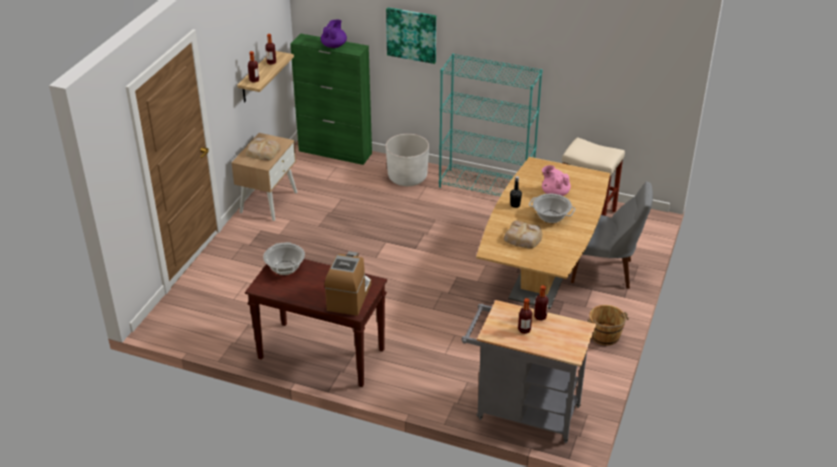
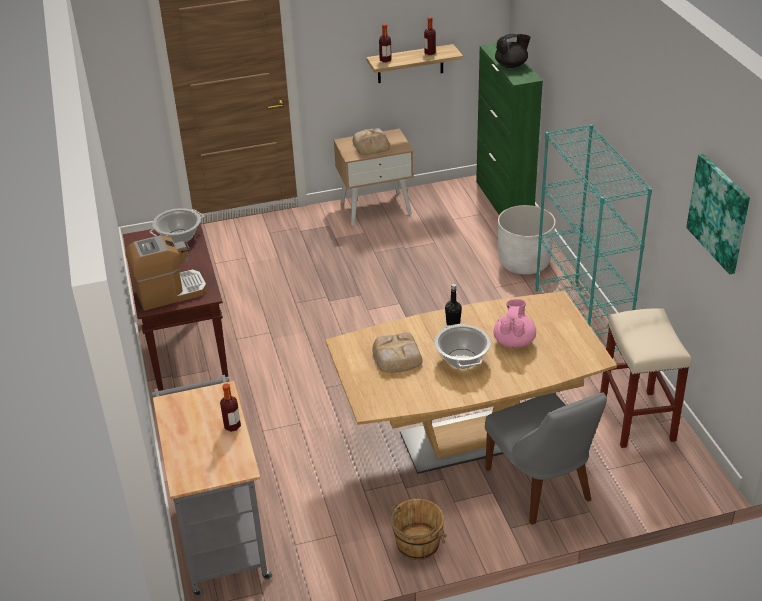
camera: 55 degrees right, 0 degrees up
(334, 45) = (511, 65): purple teapot -> black teapot
(411, 34) = (573, 83): picture -> picture (719, 212)
(524, 330) = (197, 424): bottle -> none

